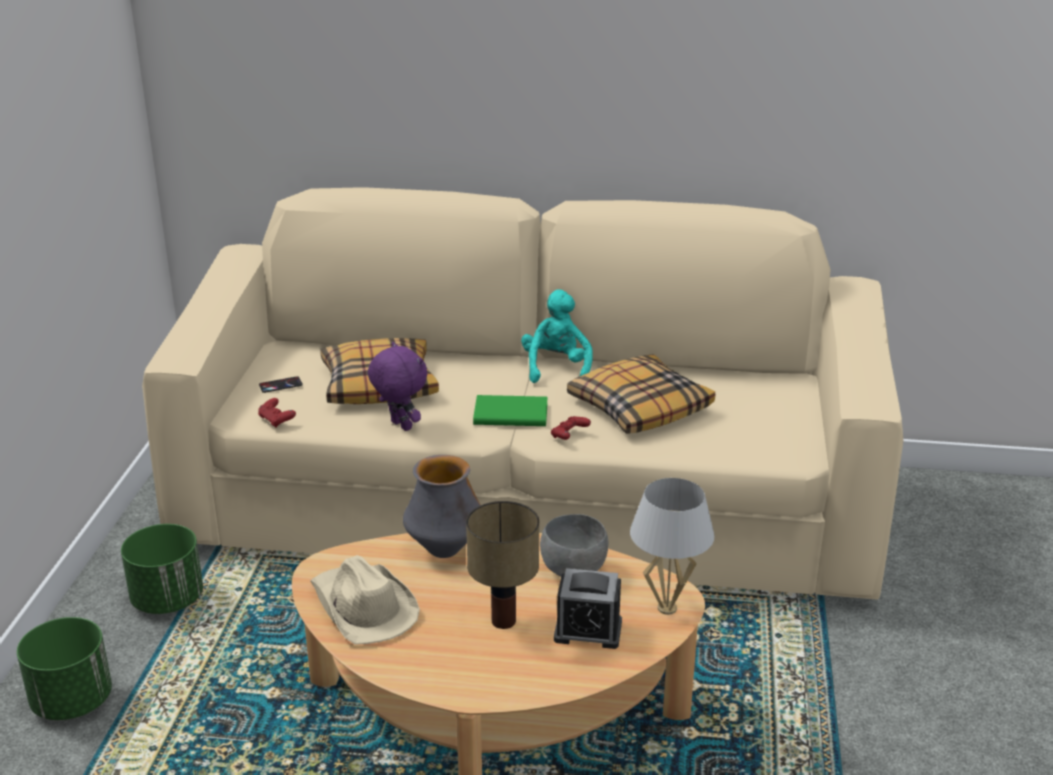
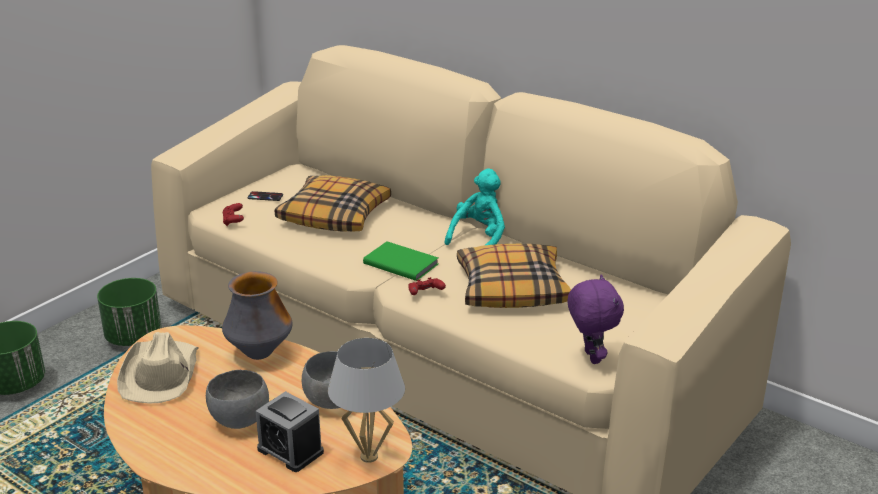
camera: 30 degrees right, 0 degrees up
(399, 426) = (312, 249): purple plush toy -> purple plush toy (590, 357)
(502, 622) = (238, 420): table lamp -> grey bowl

